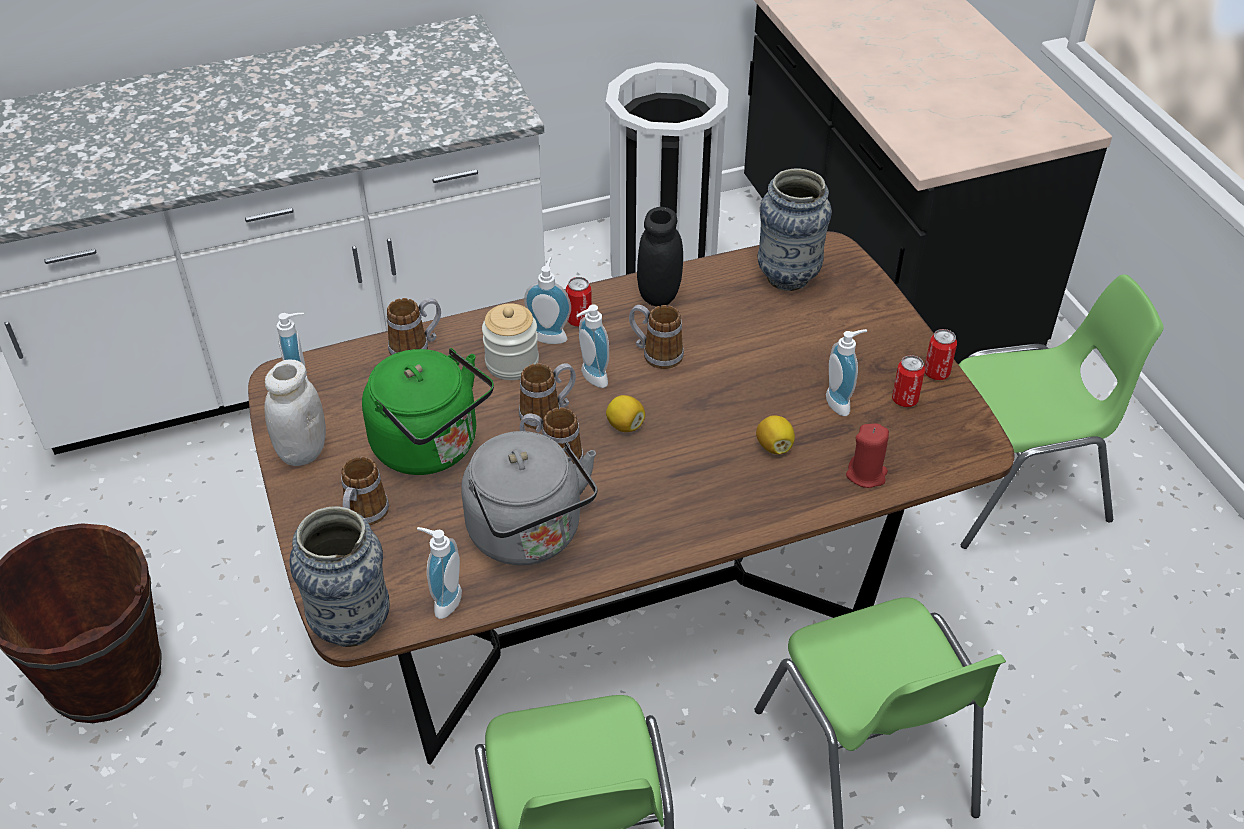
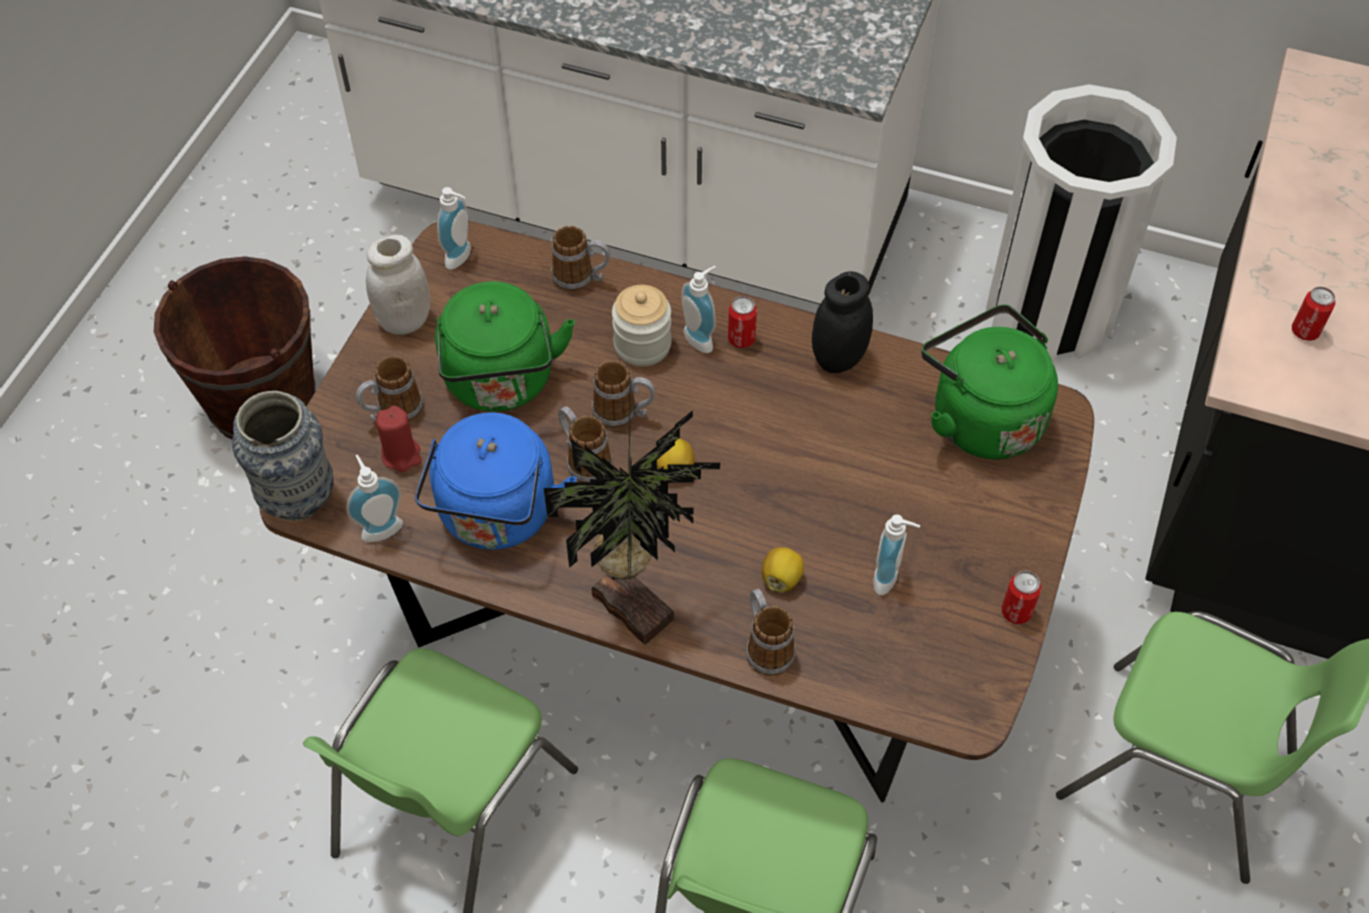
camera: 40 degrees right, 10 degrees up
(529, 536) = (497, 517): grey kettle -> blue kettle
(590, 378) = (692, 404): soap dispenser -> none
(655, 354) = (773, 416): mug -> mug (765, 646)
(695, 525) = (635, 603): none -> potted plant
(788, 278) = (981, 417): vase -> green kettle
(866, 474) = (834, 664): red candle -> red candle (401, 455)
(904, 400) = (953, 617): can -> can (1305, 331)

